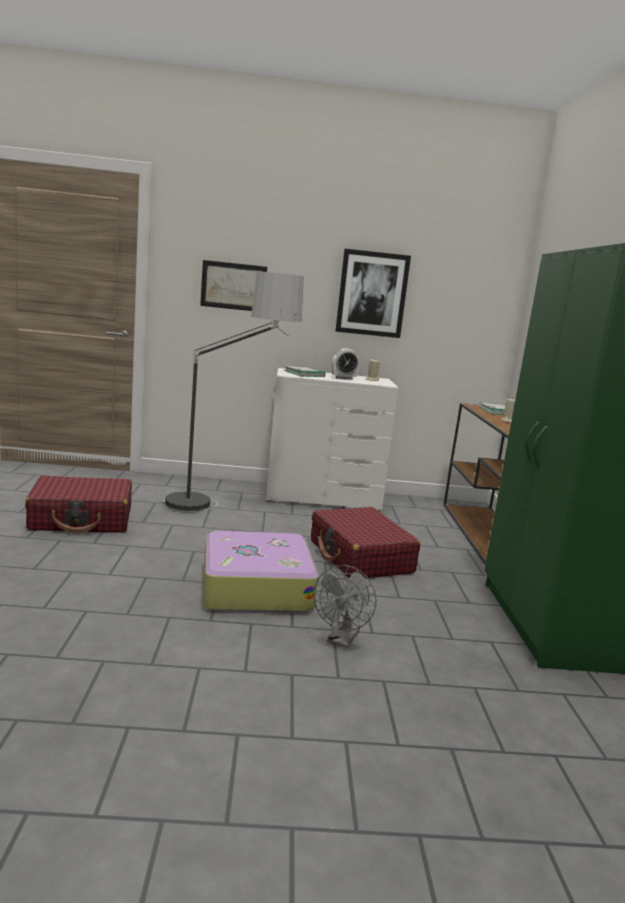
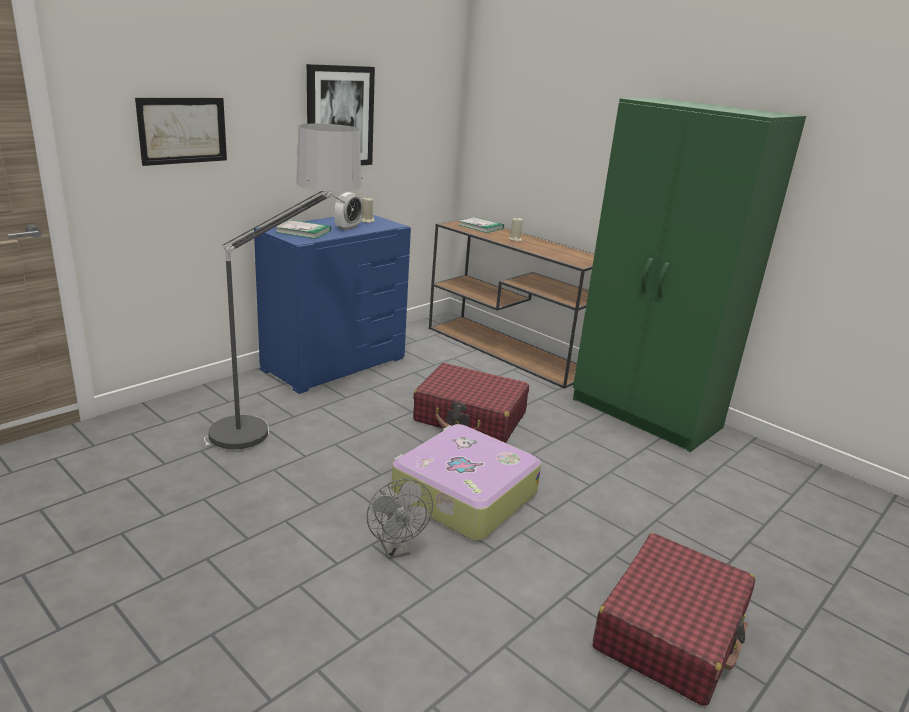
camera: 45 degrees left, 10 degrees up
(82, 519) = (172, 518): red suitcase -> red suitcase (671, 631)
(322, 497) = (333, 363): white dresser -> blue dresser
(341, 640) = (588, 505): grey fan -> grey fan (396, 549)

